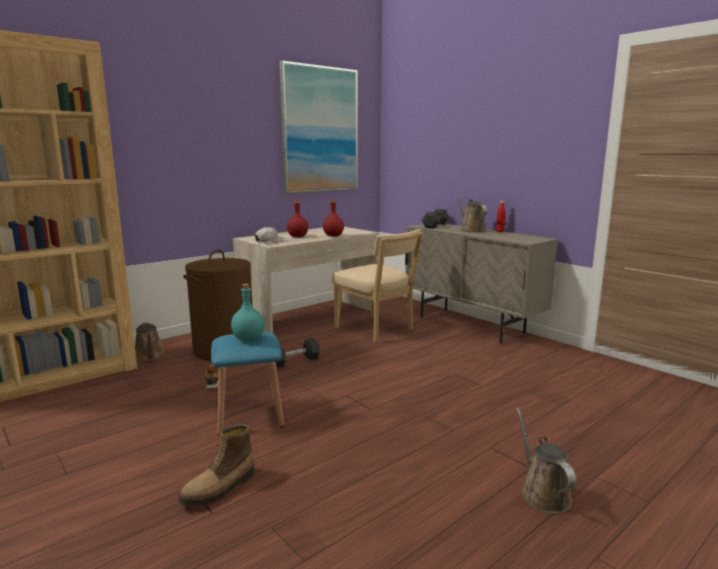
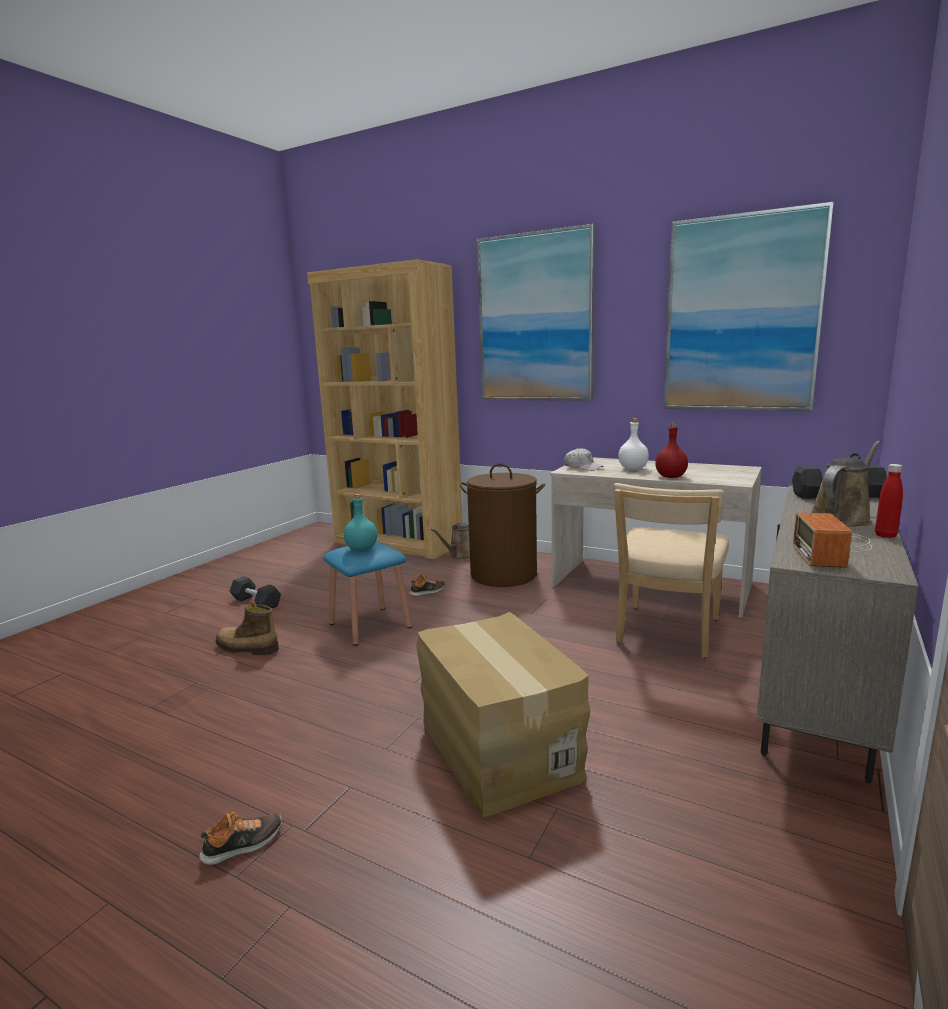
camera: 70 degrees right, 0 degrees up
(180, 120) = (535, 318): none -> picture
(294, 361) = (507, 611): black dumbbell -> black dumbbell (256, 602)
(298, 236) = (633, 469): red bottle -> white bottle
(470, 396) = (497, 749): none -> cardboard box
(512, 237) = (833, 548): none -> radio
(542, 493) = (243, 845): brown watering can -> shoe

